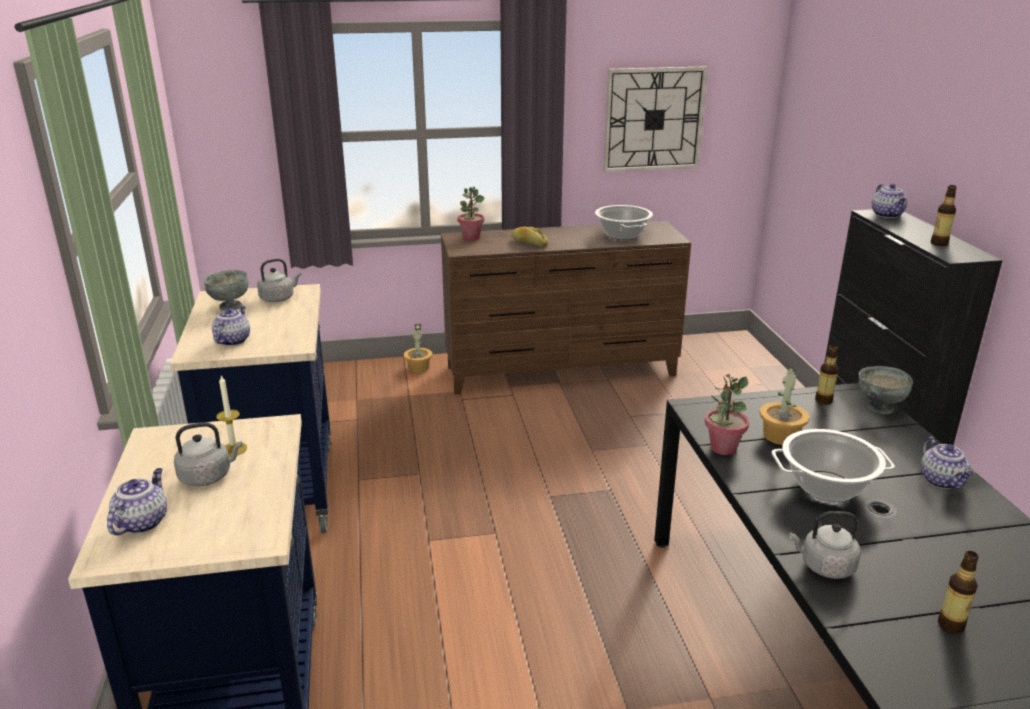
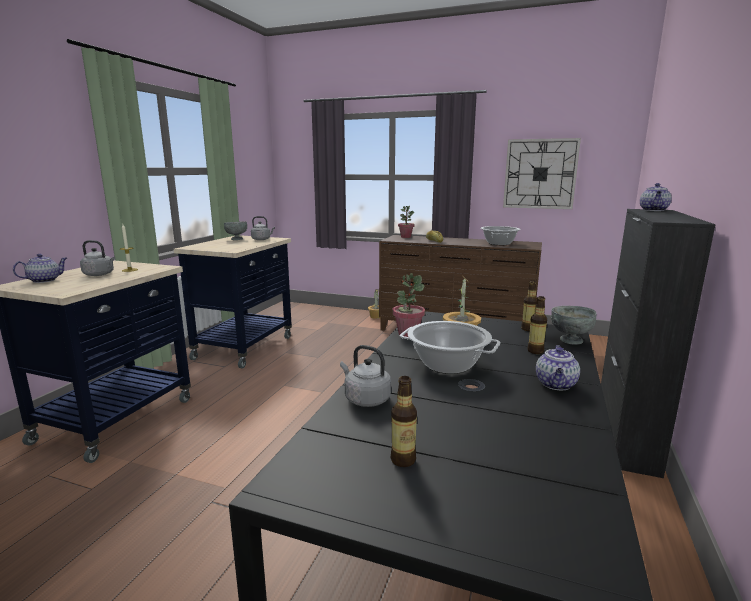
camera: 30 degrees right, 10 degrees down
(233, 340) = (212, 246): teapot -> none
(939, 243) = (668, 217): bottle -> bottle (535, 351)

